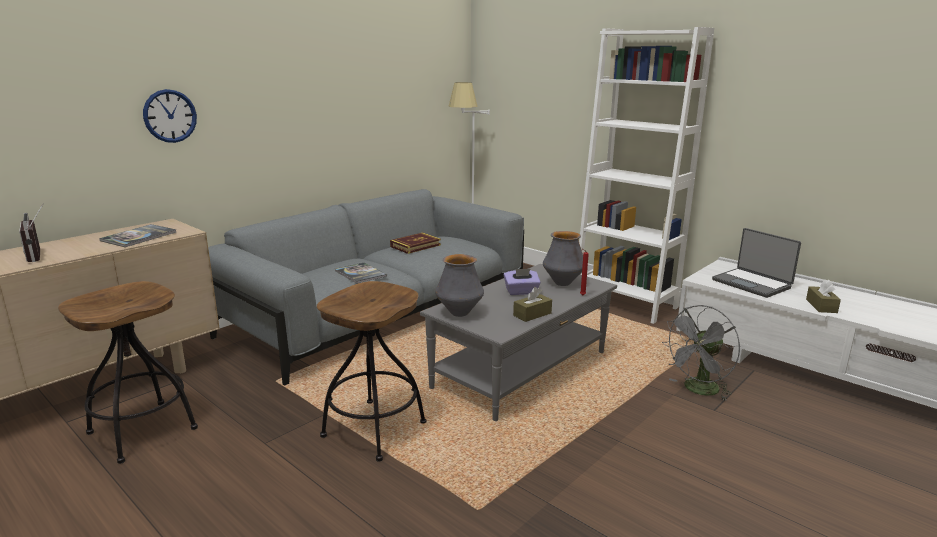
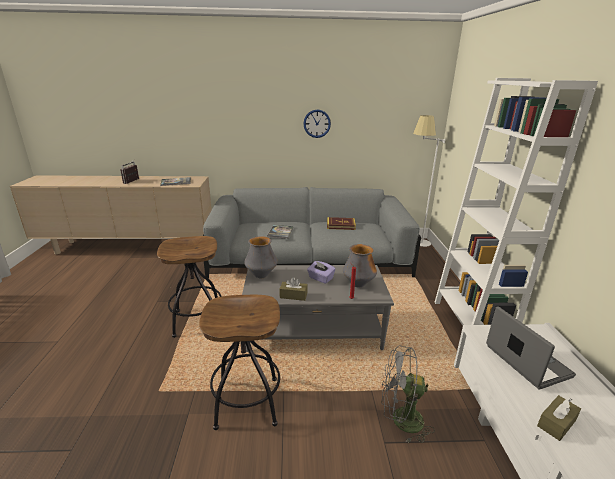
camera: 45 degrees right, 5 degrees up
(143, 430) = (140, 272): brown stool -> brown stool (247, 402)
(170, 116) = (212, 122): wall clock -> wall clock (317, 123)
(752, 283) = (526, 361): laptop -> laptop turned 150 degrees clockwise

